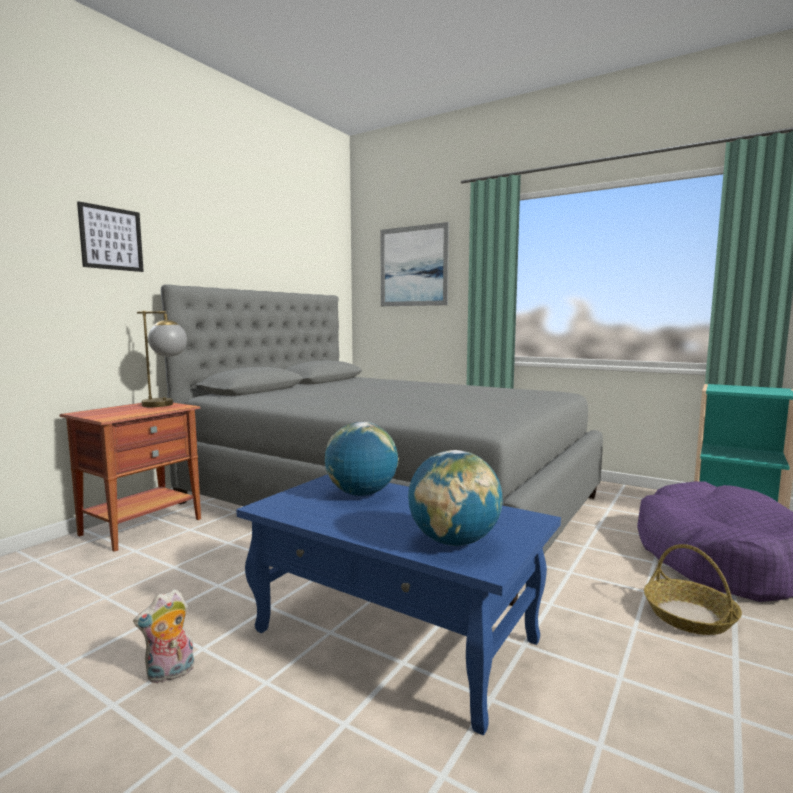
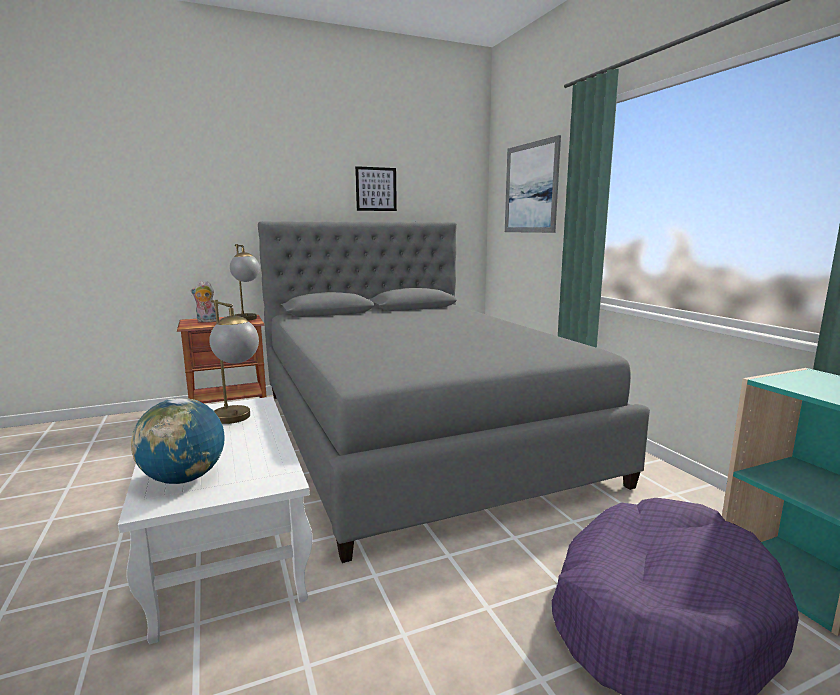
camera: 35 degrees right, 5 degrees up
(111, 238) = (221, 187): picture -> picture (376, 189)
(170, 674) = (93, 514): plush toy -> plush toy (206, 321)
(361, 494) = (238, 420): globe -> table lamp
(397, 636) = (227, 547): blue coffee table -> white coffee table
(688, 616) = (482, 653): basket -> none

